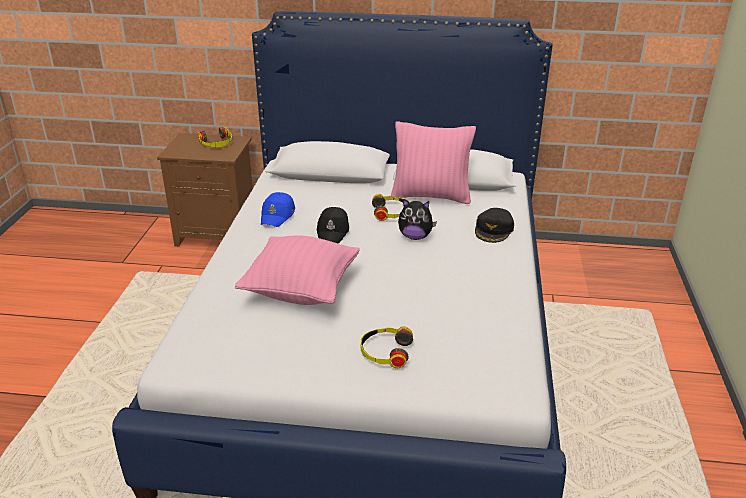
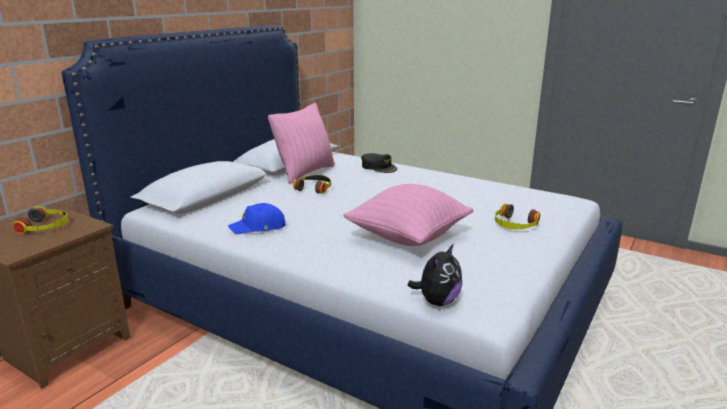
camera: 65 degrees left, 10 degrees down
(278, 215) = (259, 227): blue cap -> blue cap turned 120 degrees clockwise
(333, 231) = (320, 210): black cap -> none
(415, 237) = (361, 188): plush toy -> plush toy (437, 301)

